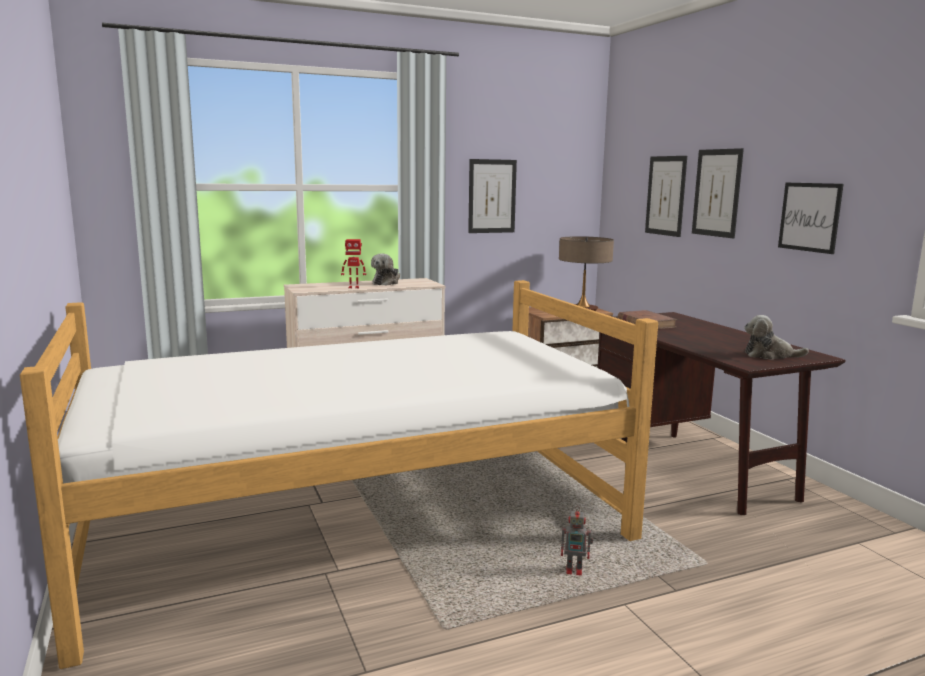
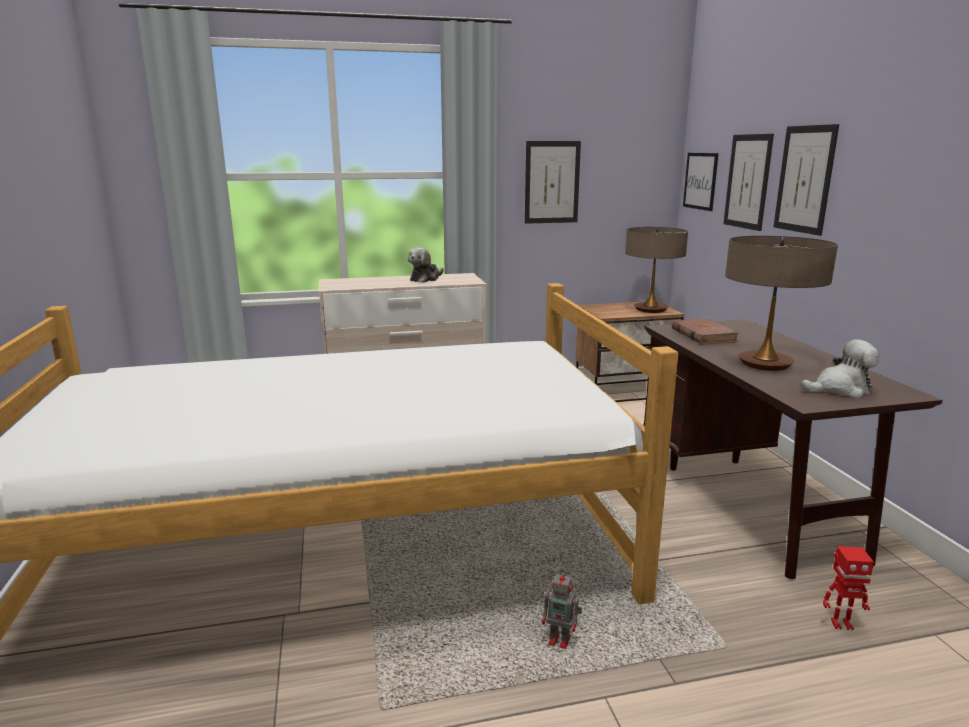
camera: 10 degrees right, 5 degrees up
(354, 287) = (386, 284): toy robot -> toy robot (841, 623)
(705, 341) = (764, 364): none -> table lamp
(769, 355) = (840, 389): plush toy -> plush toy turned 150 degrees clockwise
(809, 217) = (915, 212): picture -> picture (700, 181)

